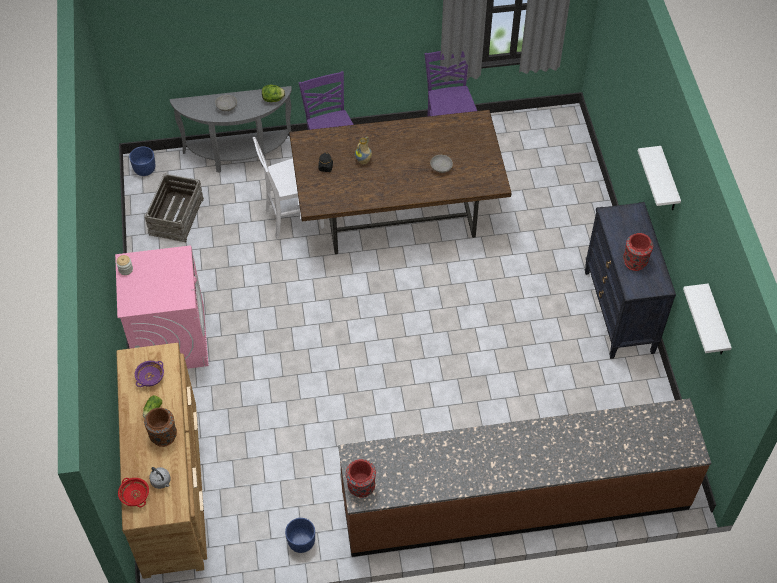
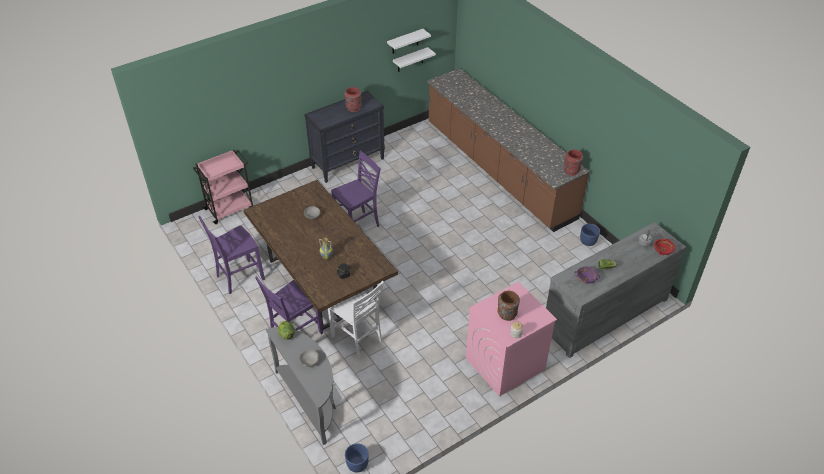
camera: 115 degrees left, 10 degrees down
(163, 436) = (617, 254): brown vase -> brown vase (506, 314)
(170, 484) = (604, 314): brown dresser -> grey dresser
(176, 216) = (395, 415): crate -> none
(478, 279) = (358, 225): none -> purple chair
(577, 160) = (230, 208): none -> pink cart
(668, 181) = (317, 69): white shelf -> white shelf (410, 60)

